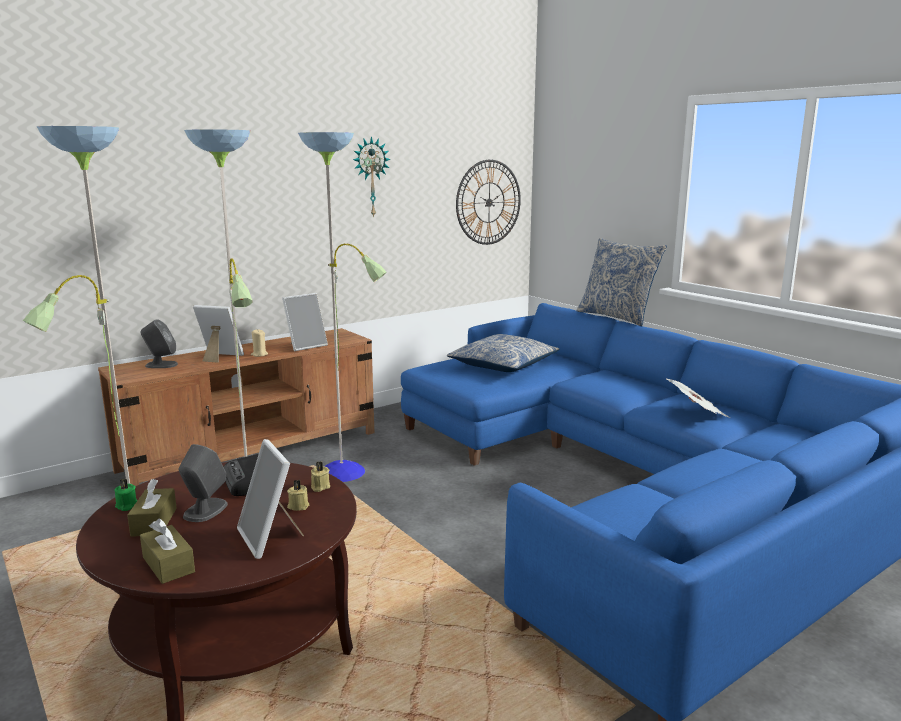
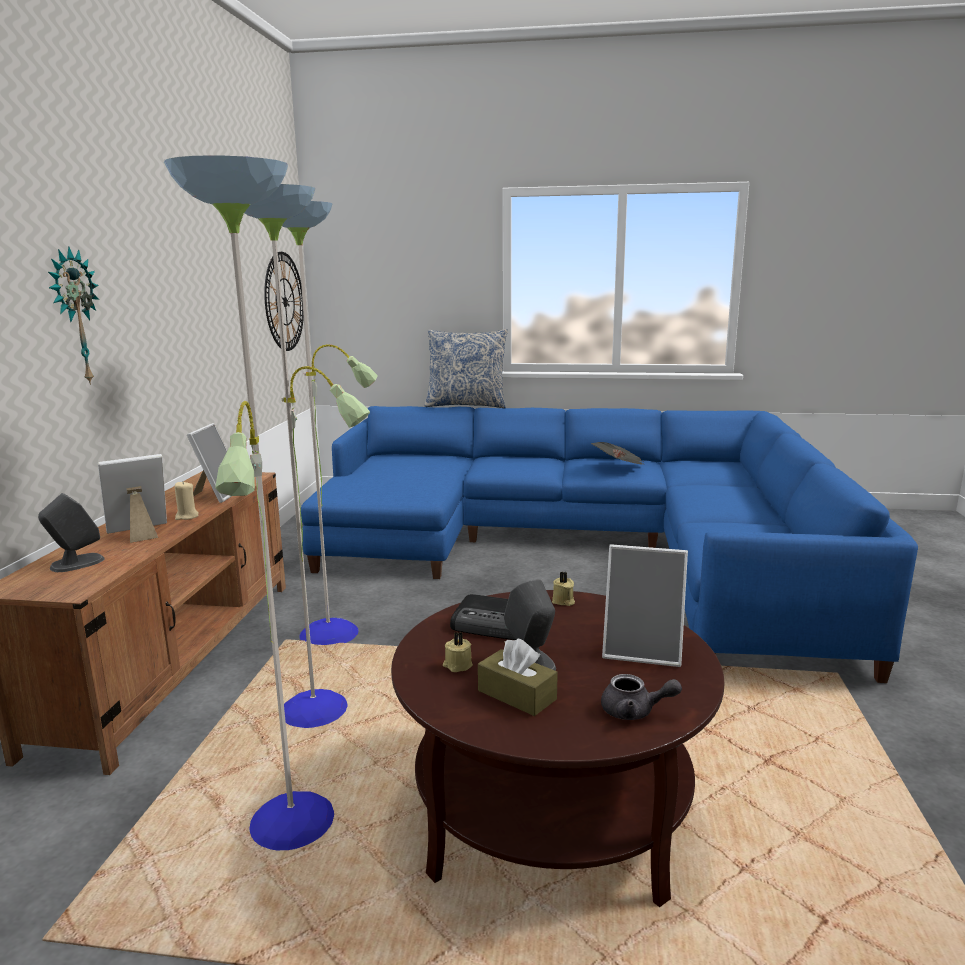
camera: 45 degrees left, 0 degrees up
(126, 506) = (445, 700): green candle -> none
(168, 564) = (635, 711): brown tissue box -> grey teapot
(298, 506) = (590, 620): beige candle -> beige candle (457, 665)
(370, 177) = (203, 271): wall clock -> wall clock (74, 317)
(503, 365) = (398, 472): pillow -> none

